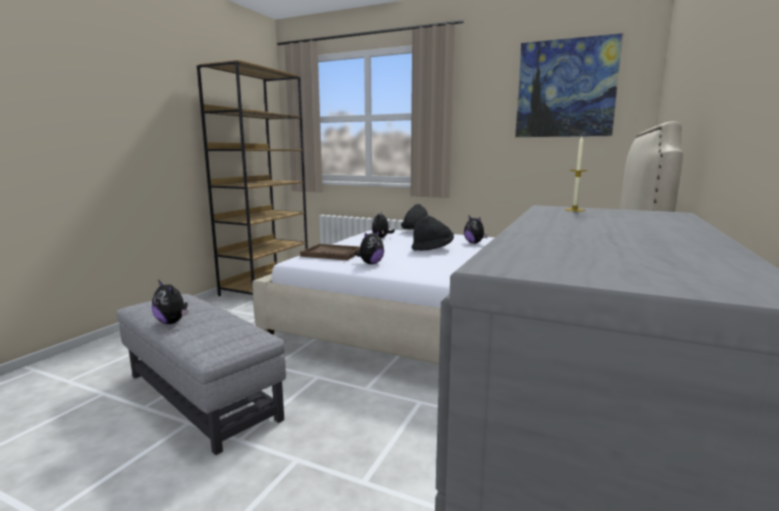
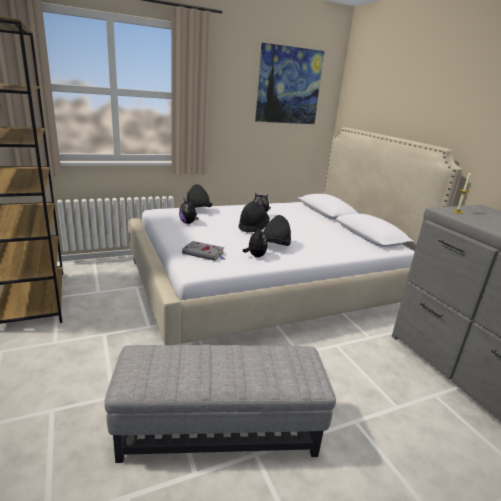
camera: 50 degrees left, 10 degrees up
(172, 322) = (224, 379): plush toy -> none
(332, 254) = (204, 253): brown tray -> grey book
(413, 262) = (275, 245): none -> black hat

